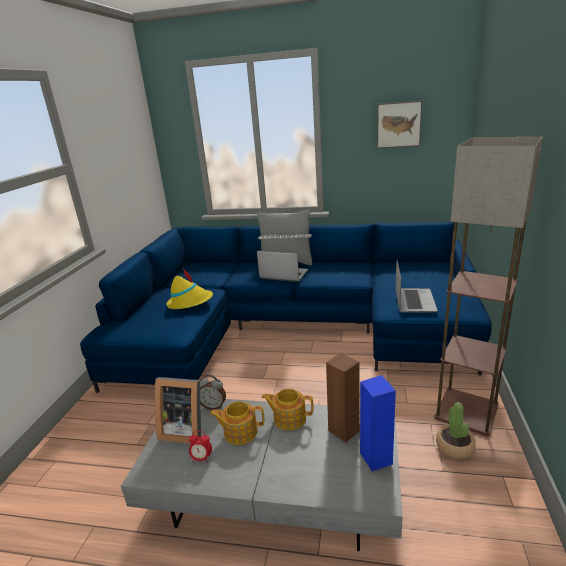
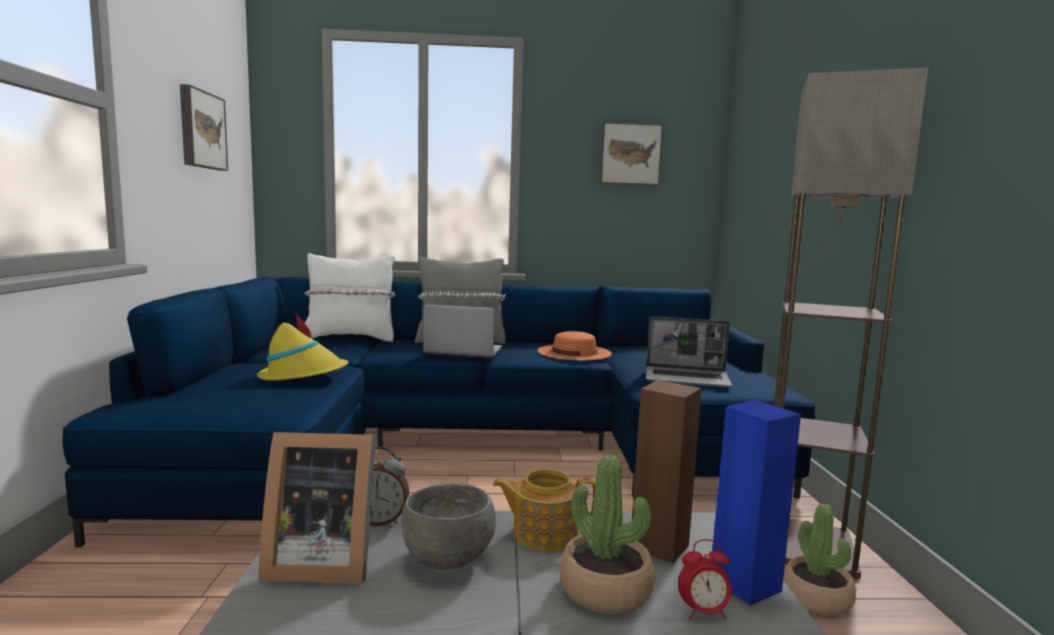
camera: 15 degrees left, 15 degrees down
(122, 153) = (201, 130): none -> picture
(202, 458) = (375, 609): alarm clock -> alarm clock (703, 612)
(222, 262) = (350, 338): none -> white pillow
(240, 432) = (449, 559): teapot -> grey bowl
(306, 456) = (606, 589): none -> potted plant
(352, 273) = (574, 352): none -> orange hat
(413, 301) = (687, 379): laptop -> laptop turned 105 degrees clockwise

